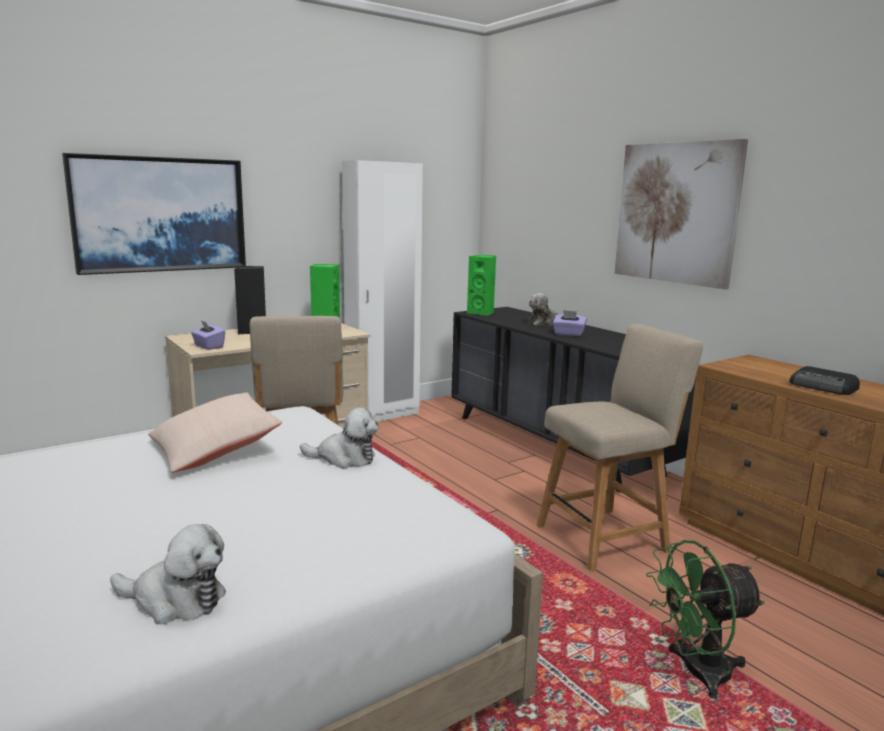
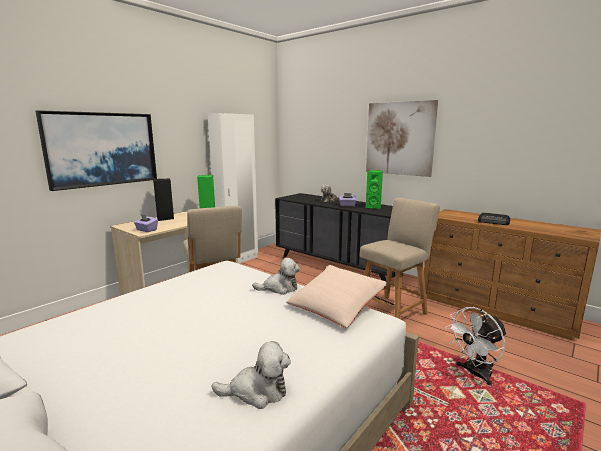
camera: 15 degrees left, 0 degrees up
(214, 450) = (197, 294): beige pillow -> beige pillow (336, 306)
(482, 313) = (291, 197): green speaker -> green speaker (373, 207)
(696, 673) = (474, 374): green fan -> white fan

